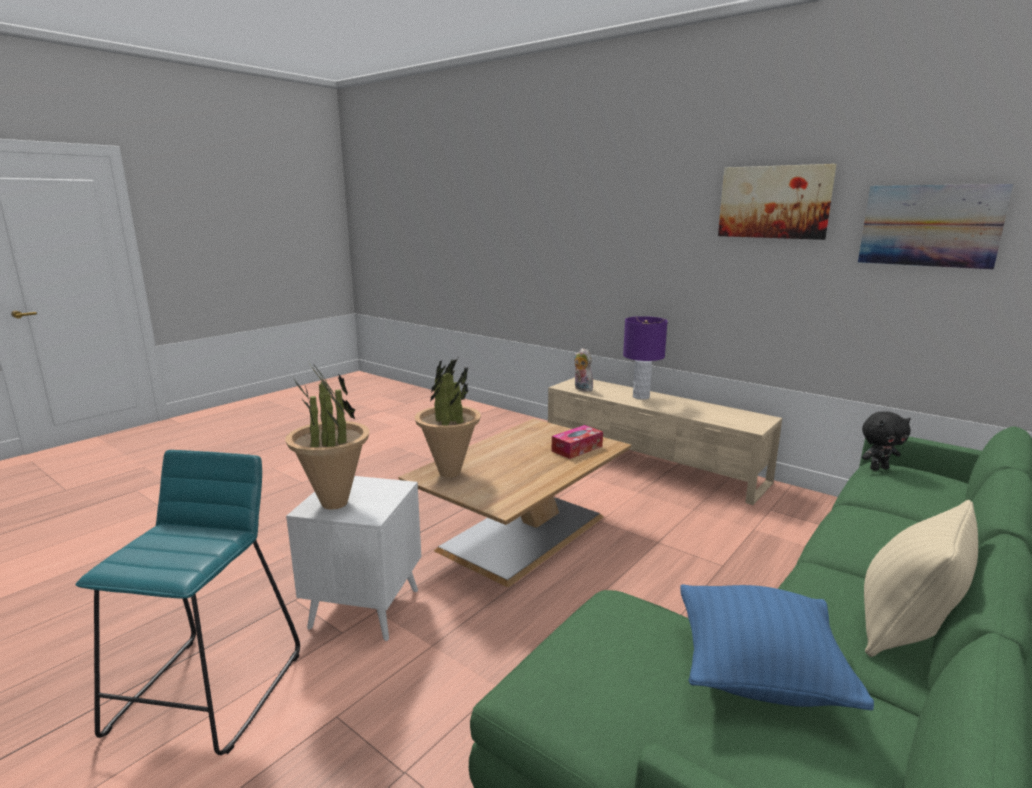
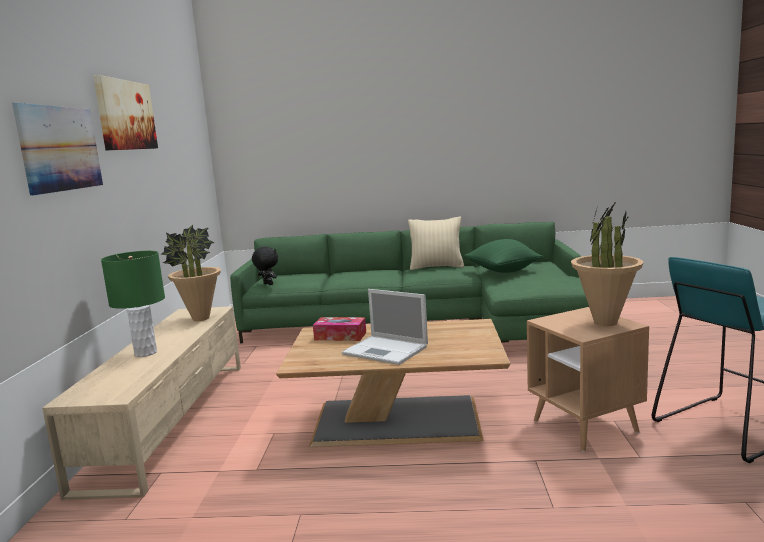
camera: 125 degrees left, 5 degrees down
(365, 608) = (585, 426): white side table -> brown side table
(449, 473) = (465, 351): potted plant -> potted plant (200, 319)
(509, 452) = (387, 350): none -> laptop
(581, 389) = (126, 384): plush toy -> none
(640, 397) = (146, 353): purple table lamp -> green table lamp
(758, 674) = (503, 272): blue pillow -> green pillow
(929, 226) = (179, 135): picture -> picture (61, 148)

